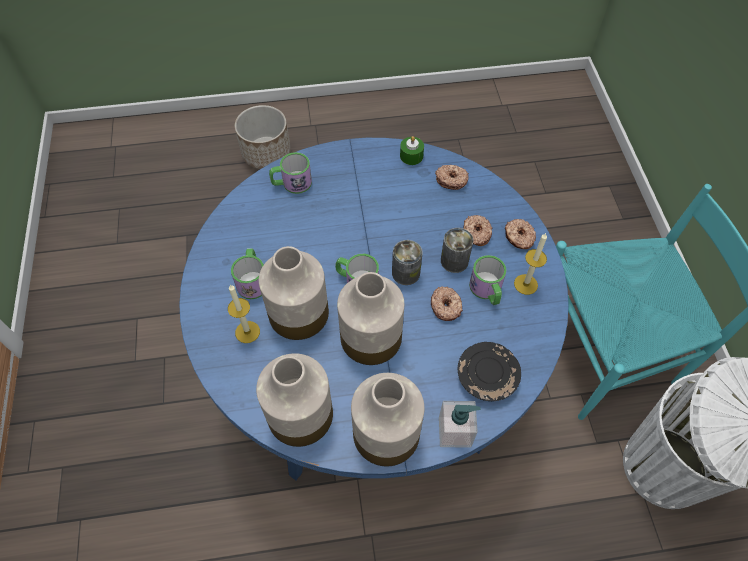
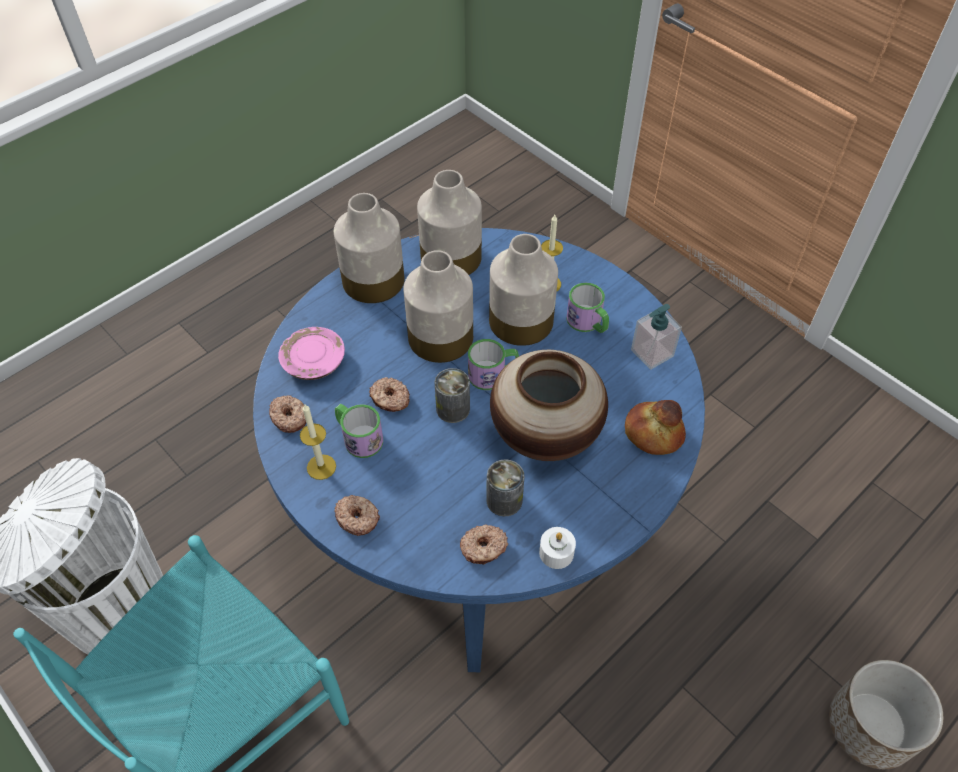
camera: 145 degrees right, 5 degrees down
(291, 183) = (653, 433): mug -> bread
(358, 220) = (545, 434): none -> vase
(411, 156) = (556, 553): green candle -> white candle
(454, 261) = (412, 449): can -> can (504, 500)
(455, 432) = (317, 308): soap dispenser -> soap dispenser (652, 353)
(476, 233) = (409, 494): donut -> donut (290, 417)
(487, 376) = (313, 361): black plate -> pink plate

